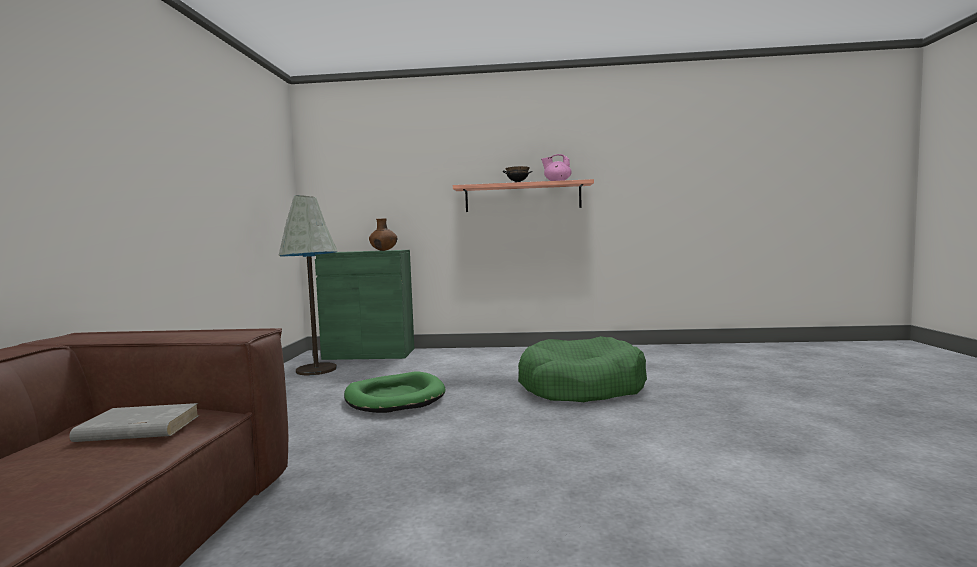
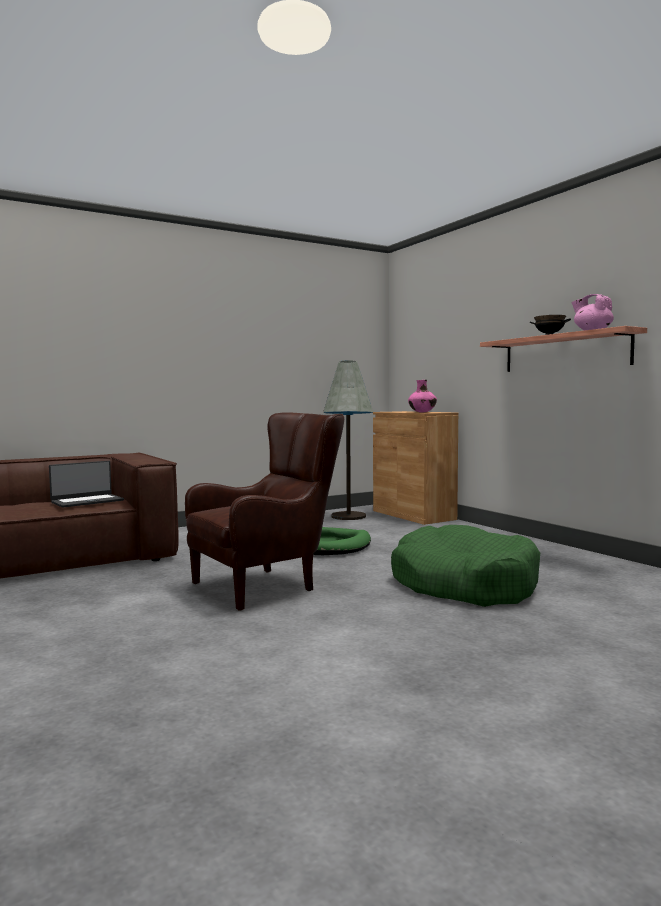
camera: 55 degrees right, 0 degrees up
(138, 429) = (87, 501): grey book -> laptop
(369, 354) = (413, 515): green cabinet -> brown cabinet
(384, 250) = (422, 412): brown vase -> pink vase
(480, 445) = (270, 584): none -> brown armchair

